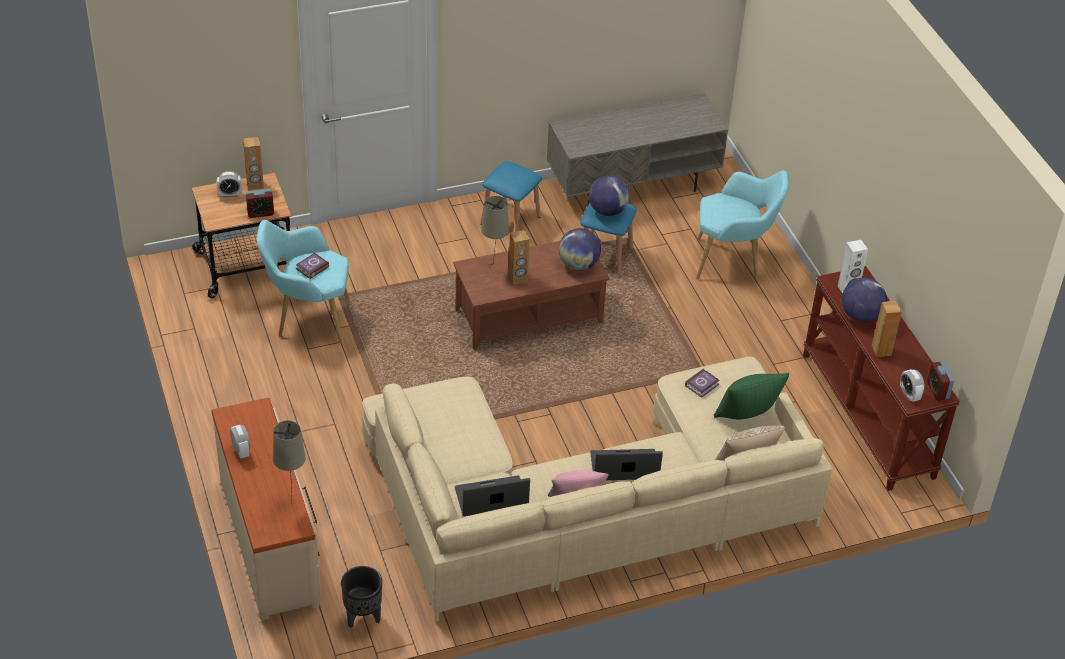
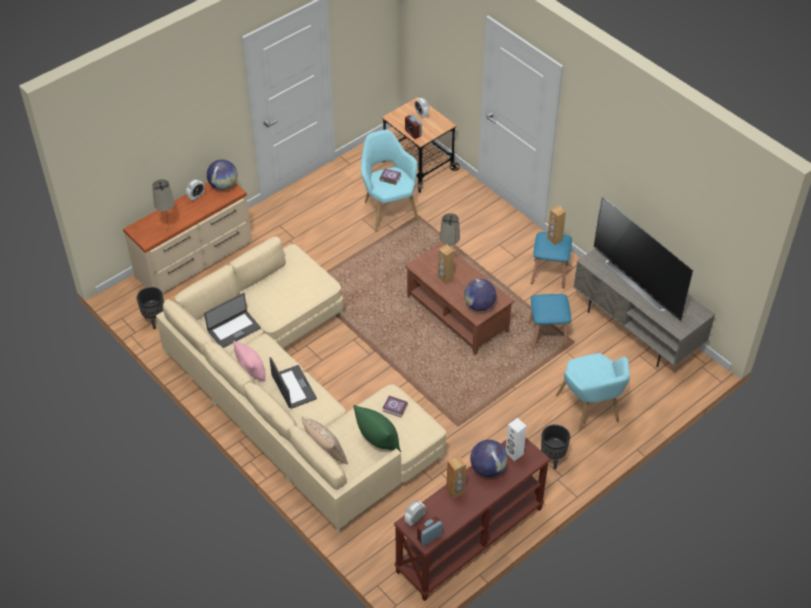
camera: 70 degrees right, 5 degrees up
(255, 185) = (438, 121): brown speaker -> brown speaker (554, 239)
(491, 498) = (233, 329): laptop -> laptop turned 90 degrees clockwise
(607, 211) = (549, 304): globe -> globe (223, 185)
(629, 126) = (639, 282): none -> television
(784, 313) = (552, 458): none -> black planter

